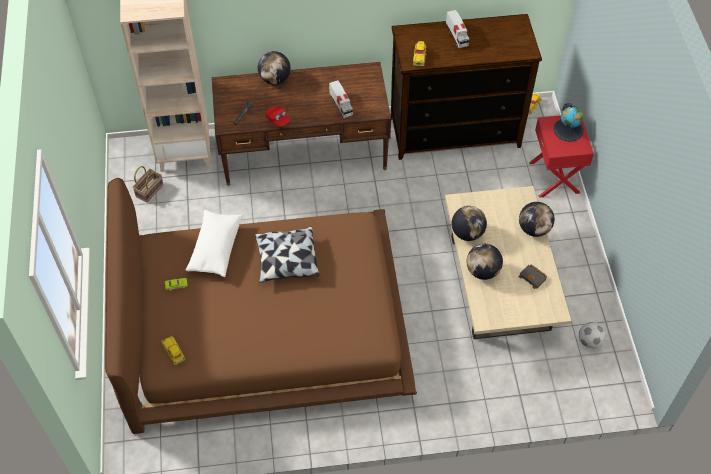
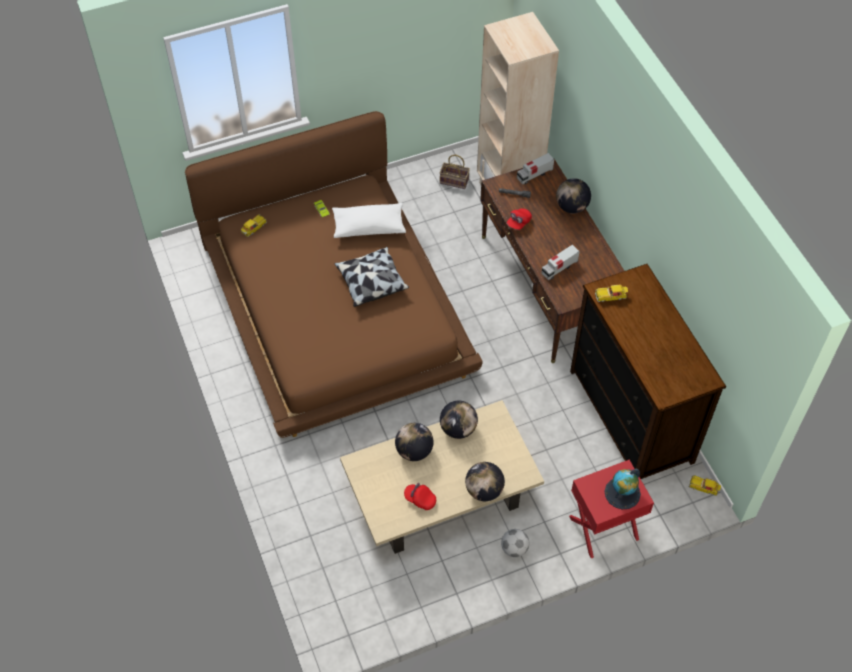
camera: 75 degrees right, 0 degrees up
(457, 36) = (657, 323): toy truck -> toy truck (534, 175)
(533, 277) = (420, 499): black book -> red cap
(589, 341) = (391, 593): football -> football (514, 549)

